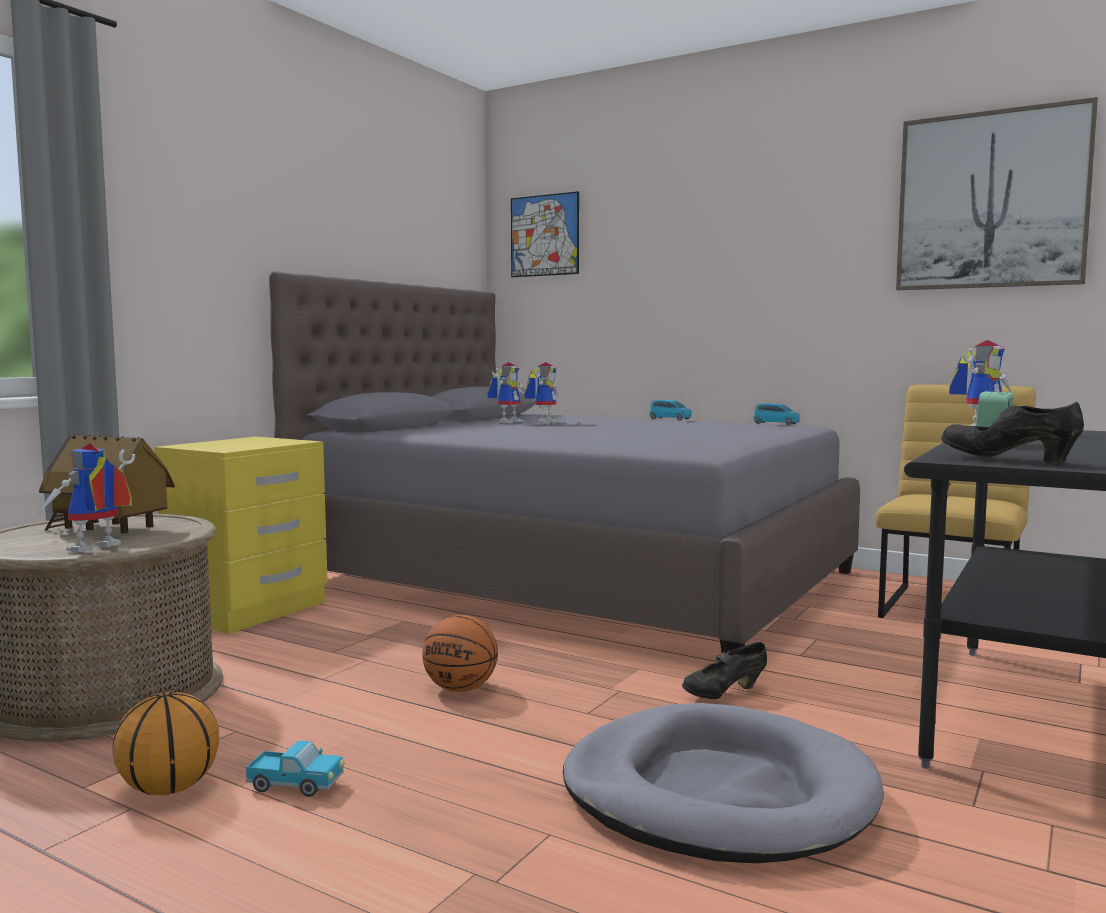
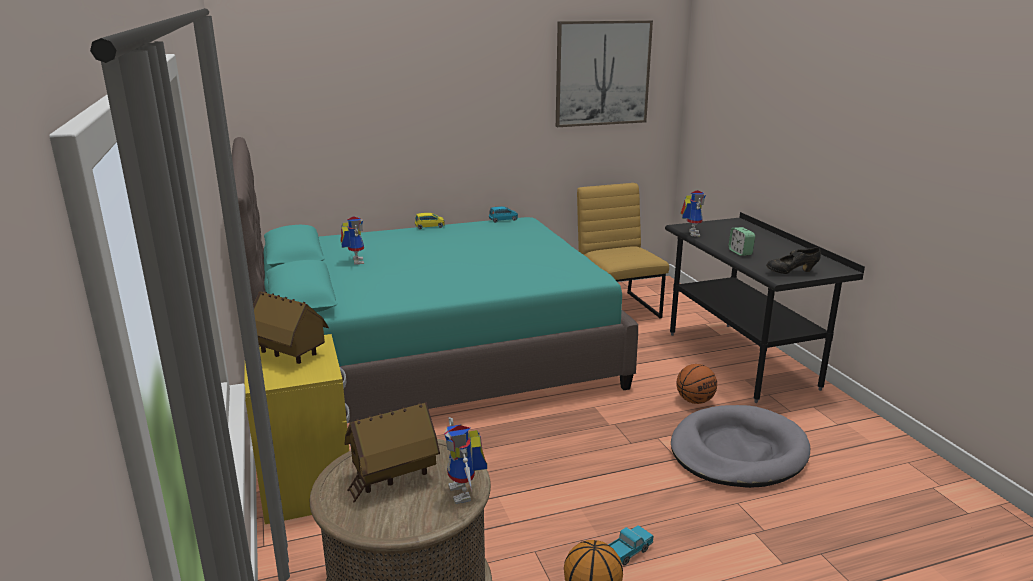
camera: 50 degrees left, 15 degrees up
(253, 441) = (288, 355): none -> toy house
(460, 689) = (560, 462): basketball -> basketball (694, 401)
(544, 235) = (284, 84): picture -> none
(544, 422) = (377, 254): toy robot -> none
(575, 578) = (431, 358): grey bed -> turquoise bed
(670, 419) = (430, 226): blue toy car -> yellow toy car
(724, 694) = (648, 403): black shoe -> none

